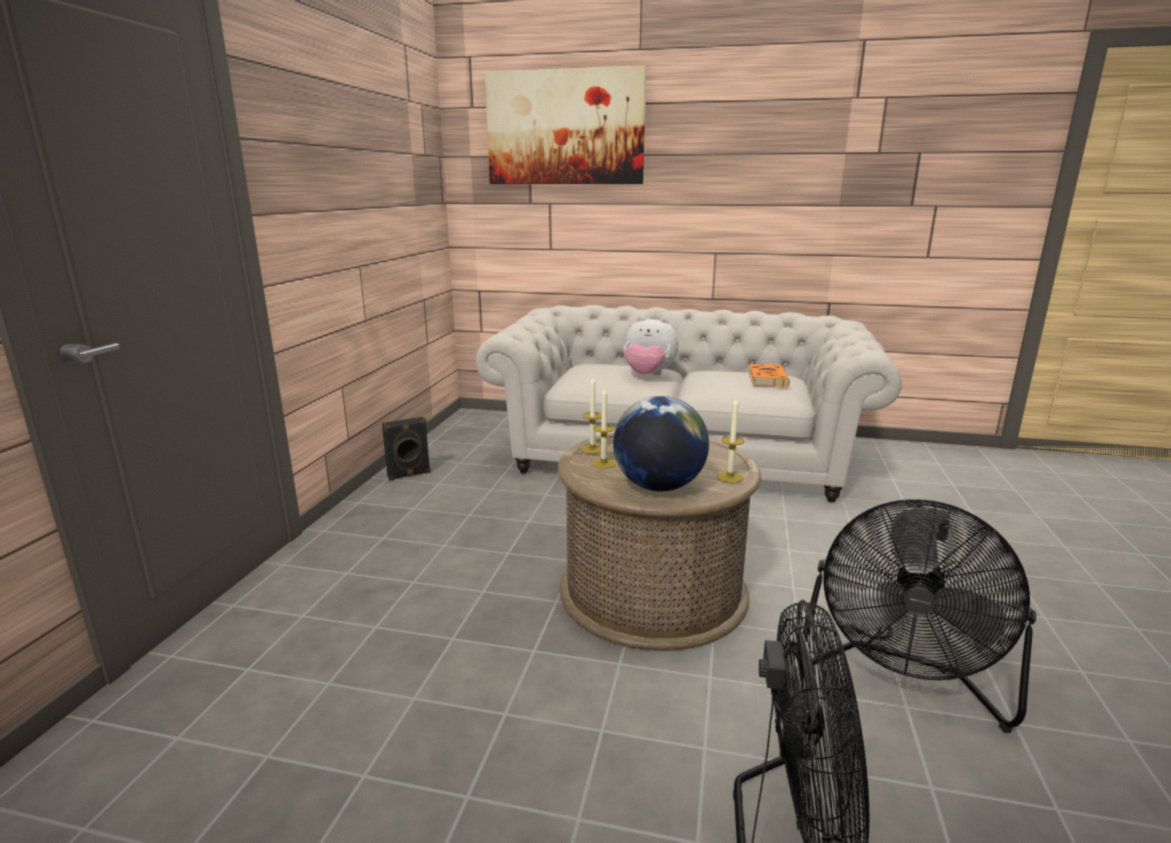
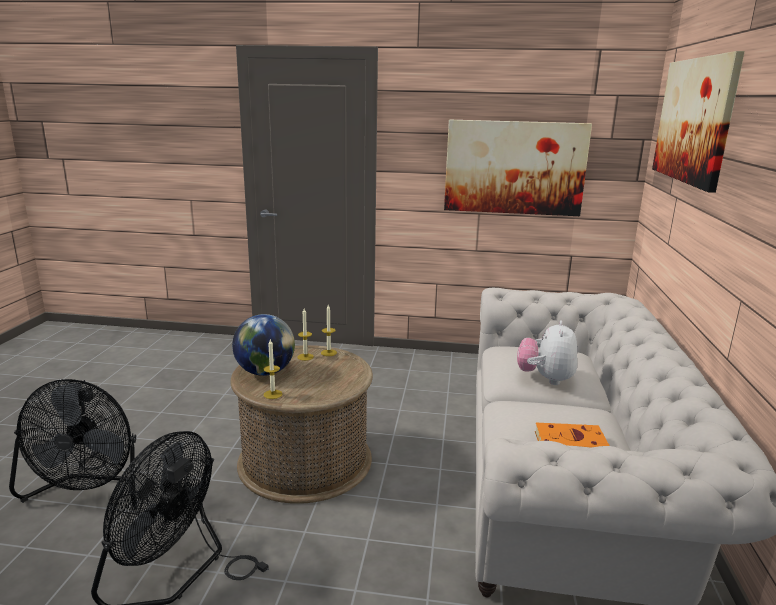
camera: 85 degrees right, 0 degrees up
(378, 195) = (514, 168): none -> picture
(409, 475) = (459, 362): black speaker -> none

